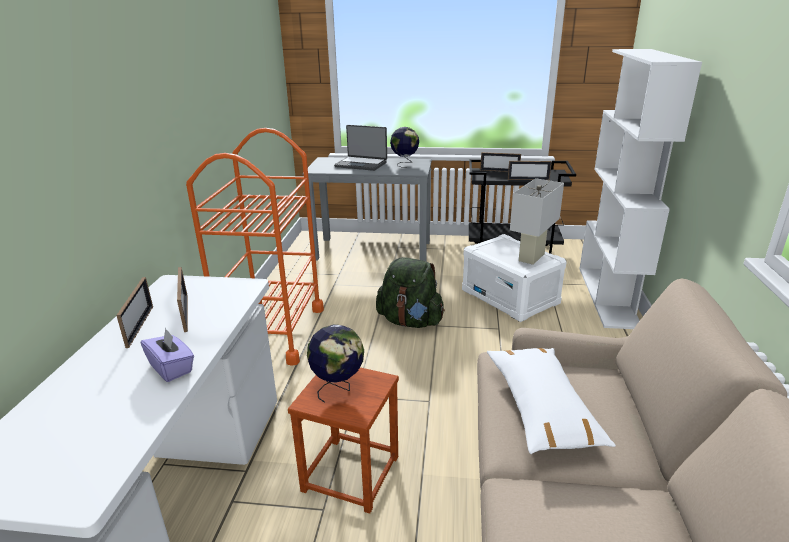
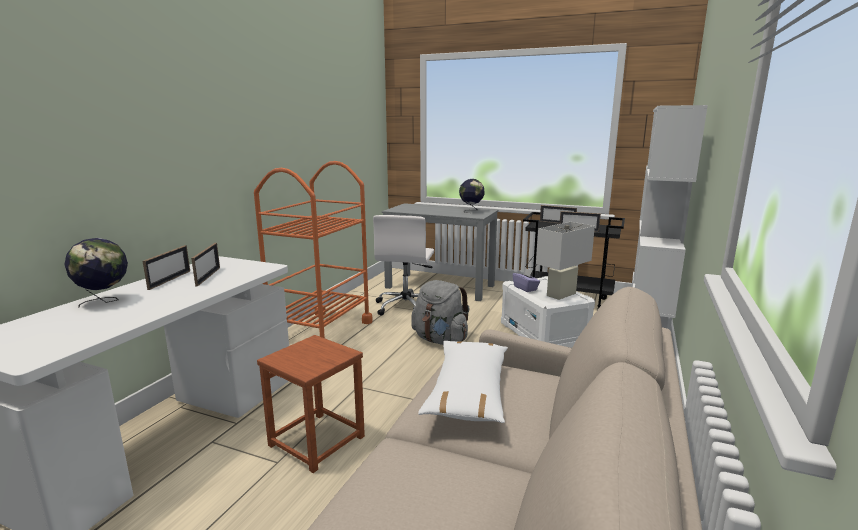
camera: 15 degrees right, 10 degrees down
(172, 368) = (165, 303): purple tissue box -> purple tissue box (525, 288)
(338, 388) = (306, 353): globe -> globe (104, 301)
(350, 283) = (406, 307): none -> white office chair
(361, 164) = (434, 209): laptop -> none
(410, 321) = (440, 340): green backpack -> grey backpack

